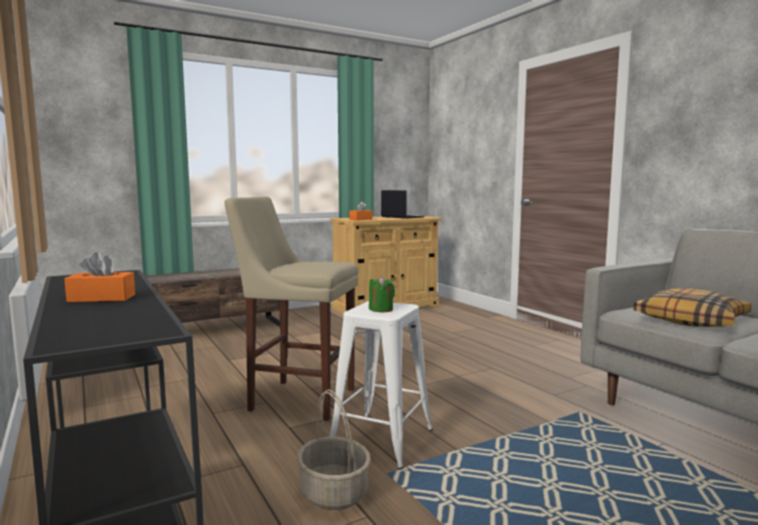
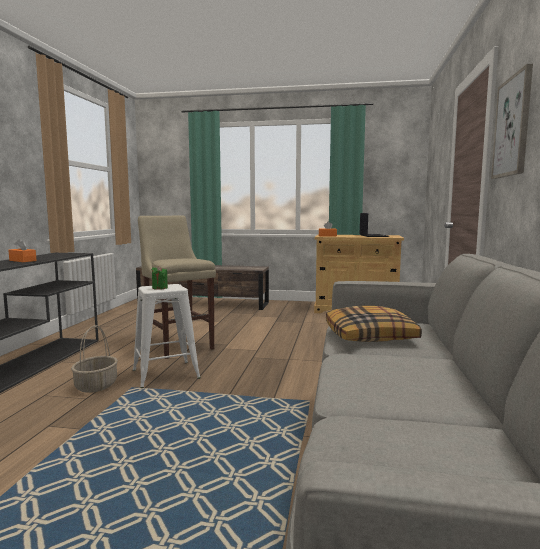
camera: 40 degrees right, 0 degrees up
(689, 111) = (513, 127): none -> picture

